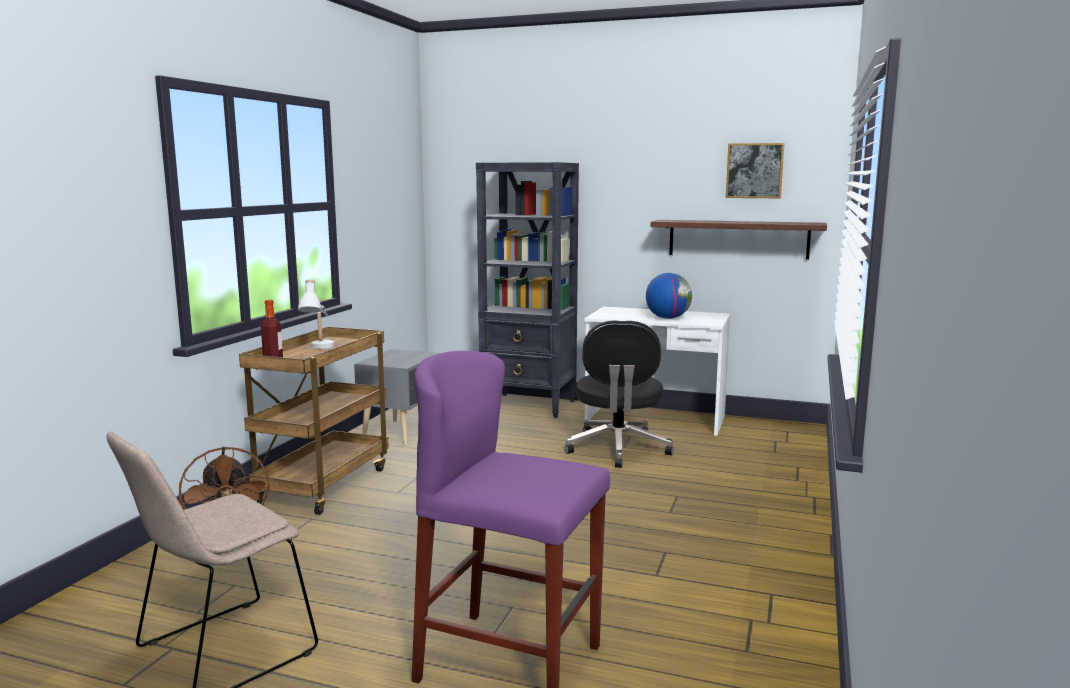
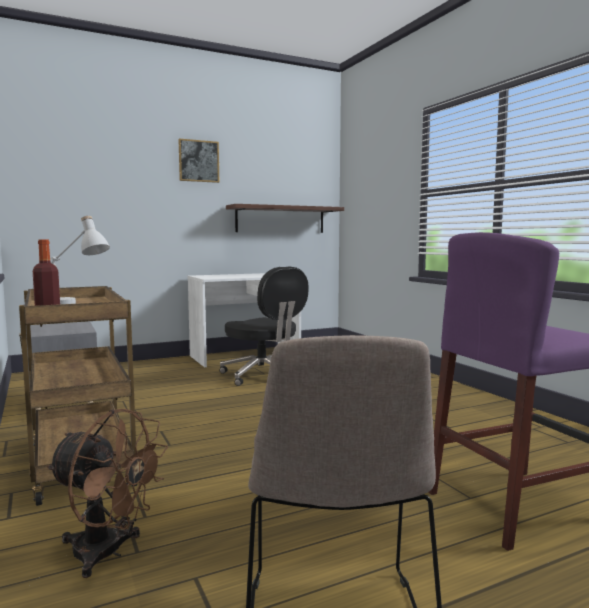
camera: 45 degrees left, 5 degrees down
(529, 405) = (139, 367): black bookcase -> none
(667, 318) = (256, 275): globe -> none
(754, 170) = (288, 172): picture -> picture (198, 161)

